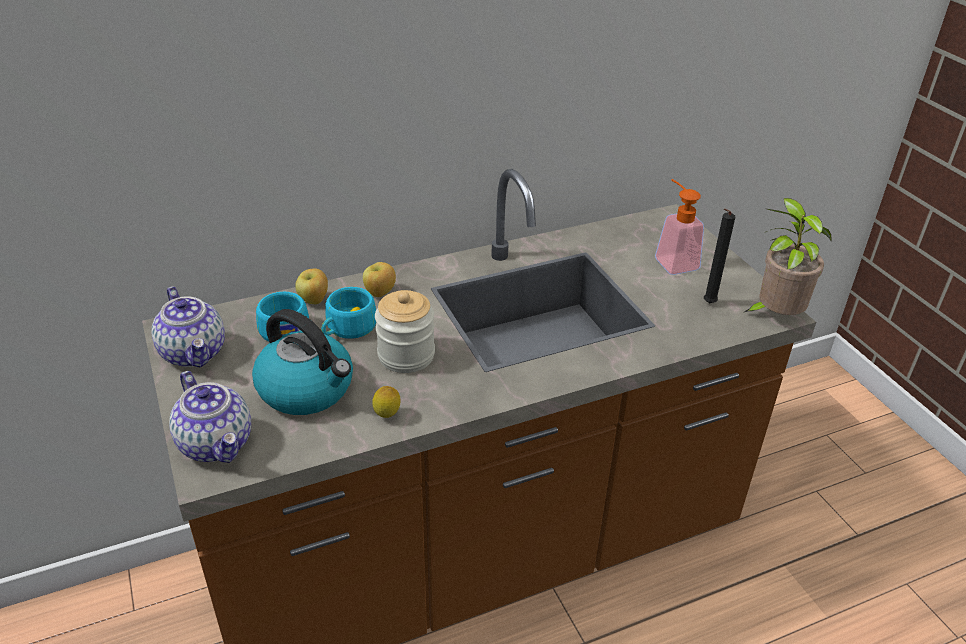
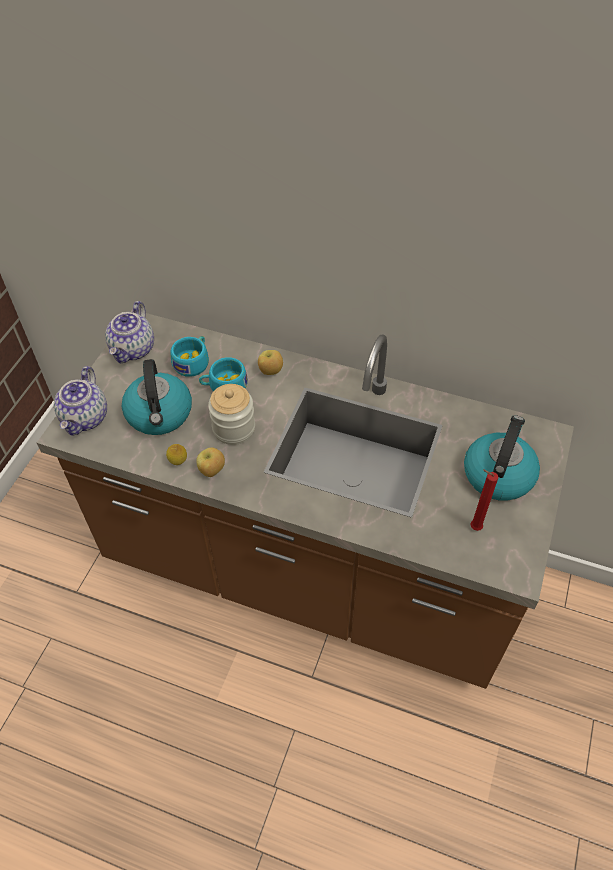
camera: 45 degrees right, 15 degrees up
(314, 300) = (229, 353): apple -> apple (212, 471)
(672, 260) = (498, 474): soap dispenser -> kettle
(707, 304) = (473, 527): black candle -> red candle
(774, 316) = (510, 573): potted plant -> none

